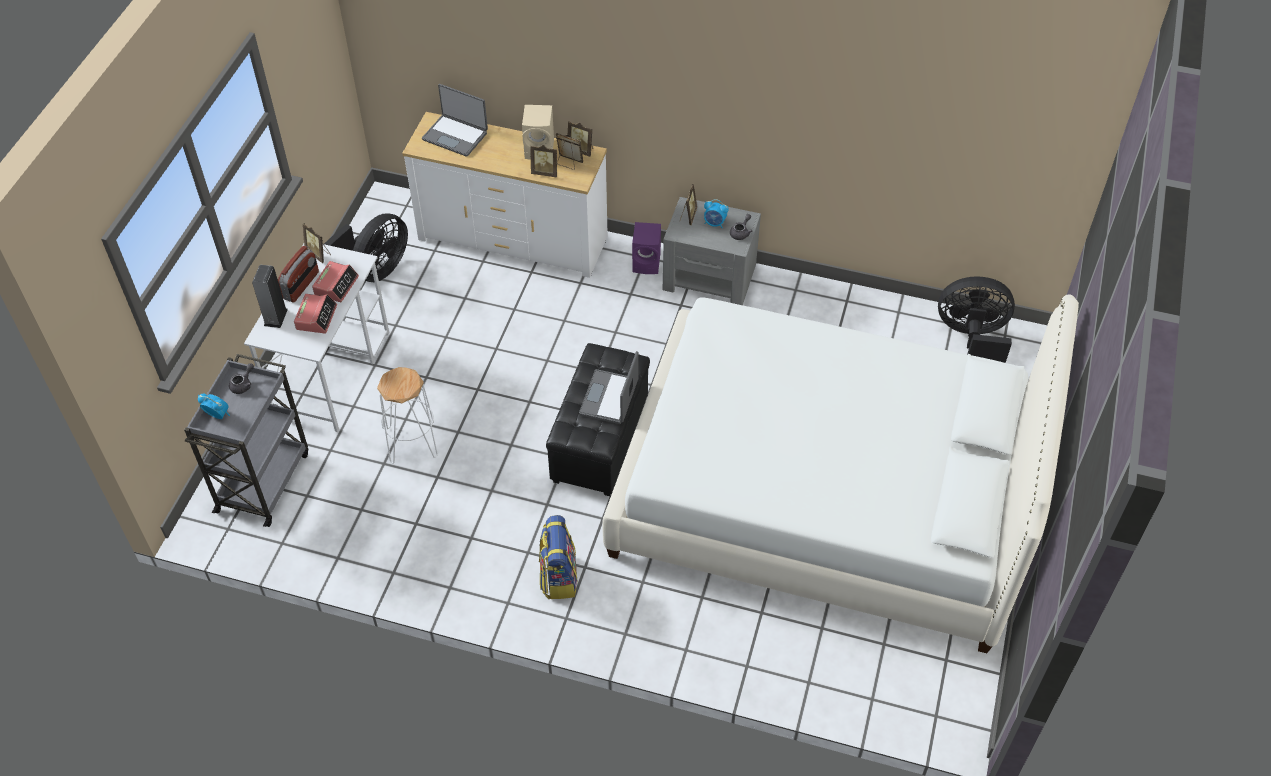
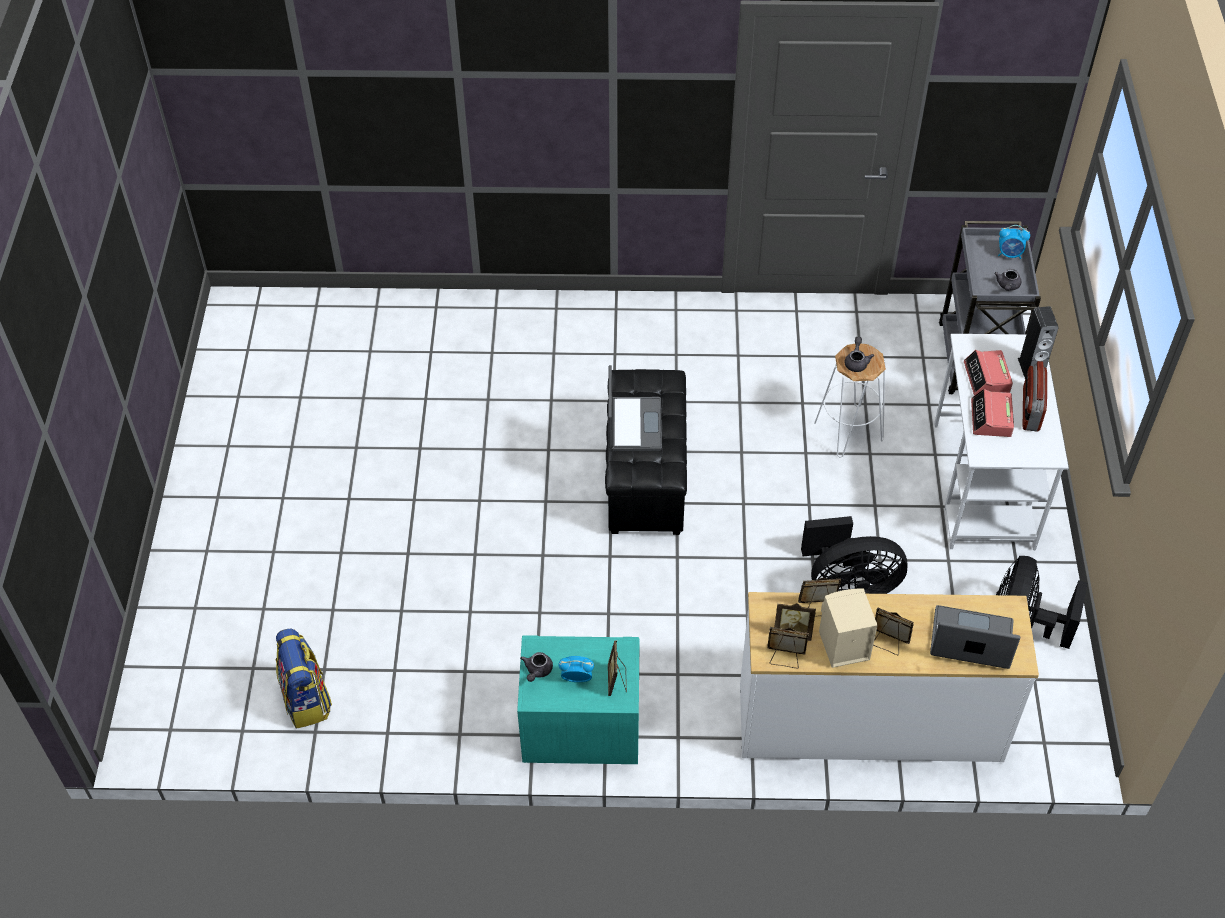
camera: 165 degrees right, 0 degrees up
(319, 254) = (1039, 452): picture frame -> picture frame (888, 643)
(404, 382) = (856, 361): none -> grey teapot
(558, 576) = (637, 340): backpack -> backpack (307, 700)
(647, 263) = (671, 728): purple speaker -> none
(710, 277) = (580, 725): grey nightstand -> turquoise nightstand
(824, 495) = (383, 474): white bed -> none
(972, 337) = (215, 715): black fan -> black fan (848, 586)

